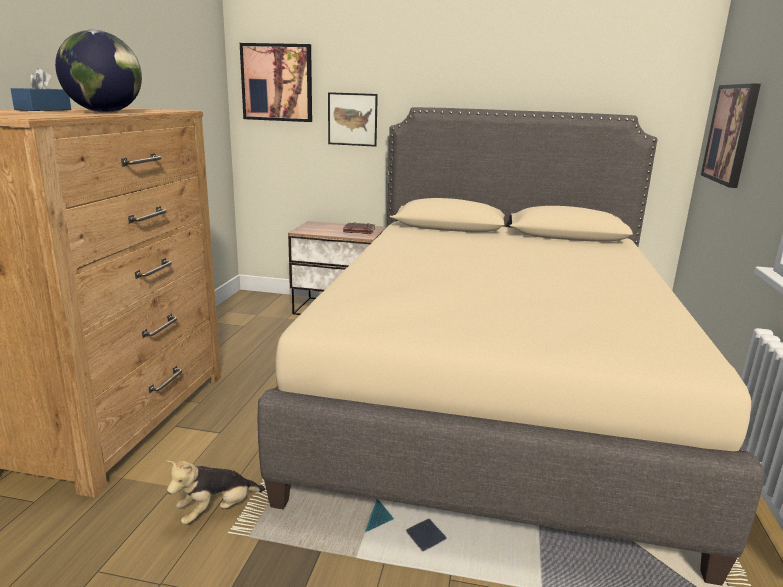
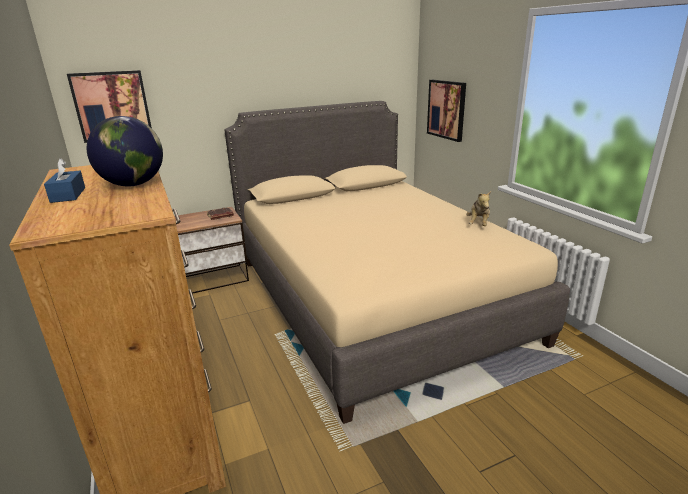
camera: 35 degrees left, 5 degrees up
(216, 511) = (316, 445): plush toy -> plush toy (478, 224)
(352, 119) = (189, 128): picture -> none

